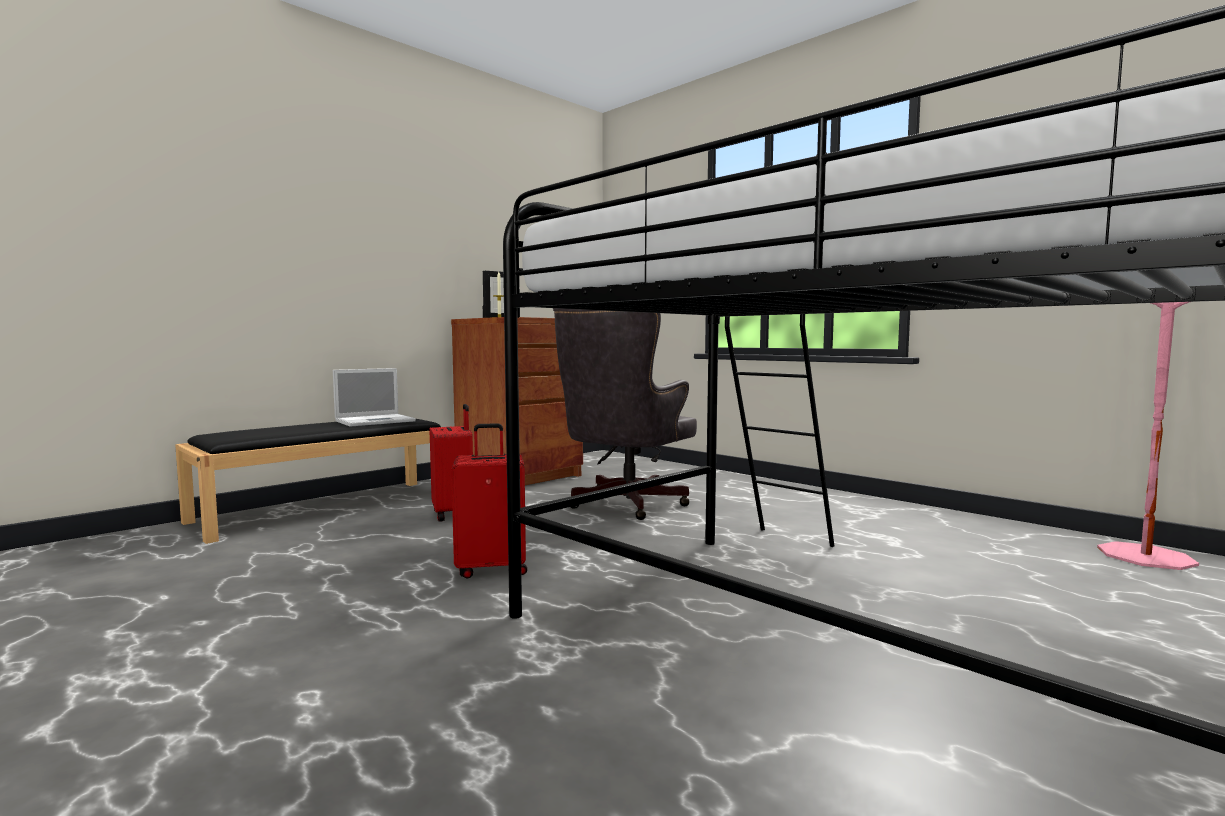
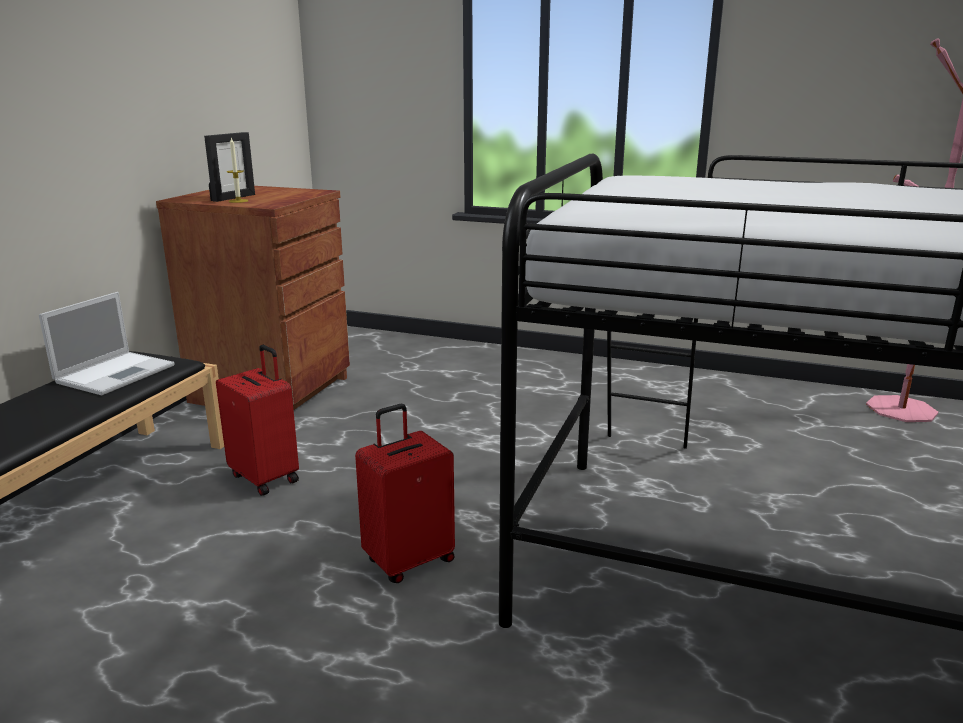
camera: 25 degrees left, 15 degrees up
(625, 506) = (446, 424): grey office chair -> none

